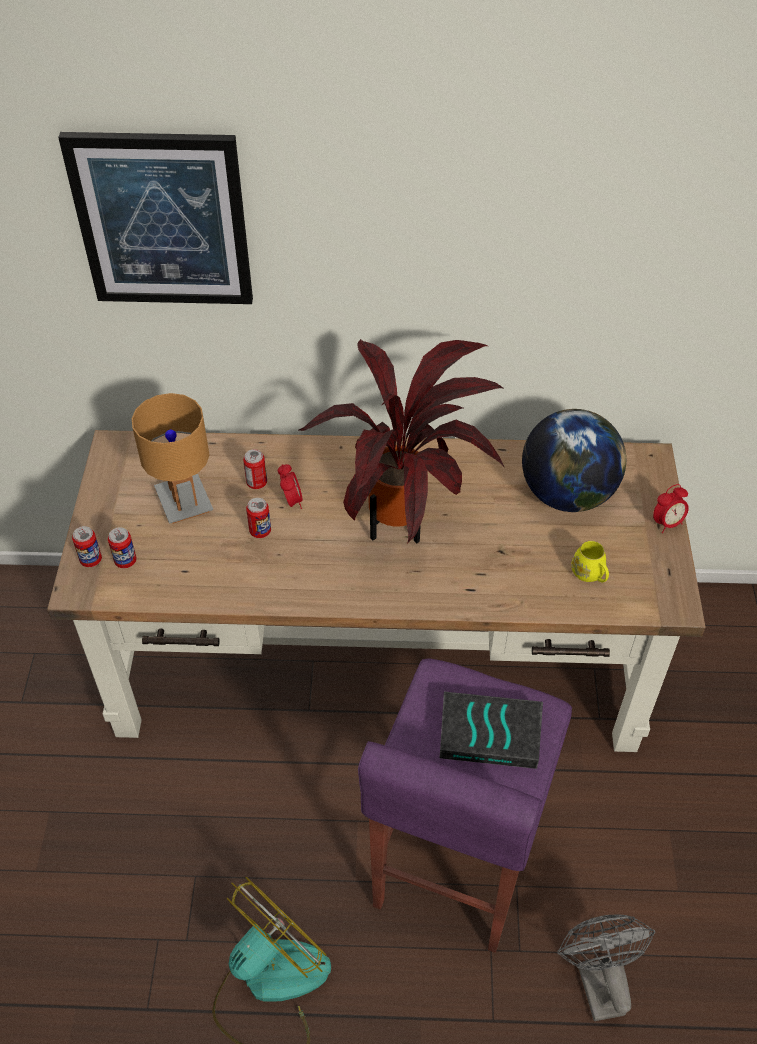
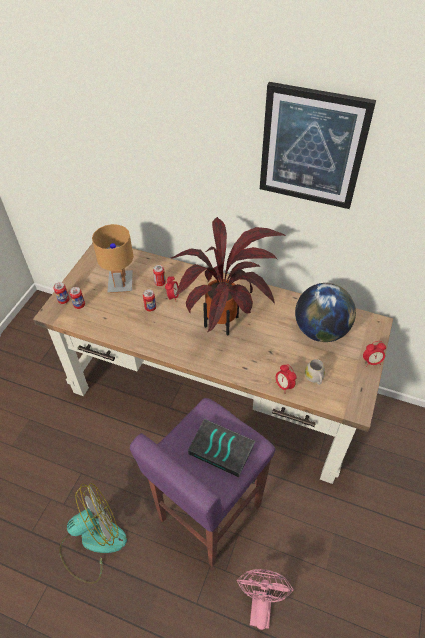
camera: 20 degrees right, 0 degrees up
(162, 220) = (128, 132): picture -> picture (312, 147)
(547, 600) = (284, 385): none -> alarm clock
(590, 575) = (314, 378): yellow mug -> white mug
(596, 980) = (260, 602): grey fan -> pink fan

